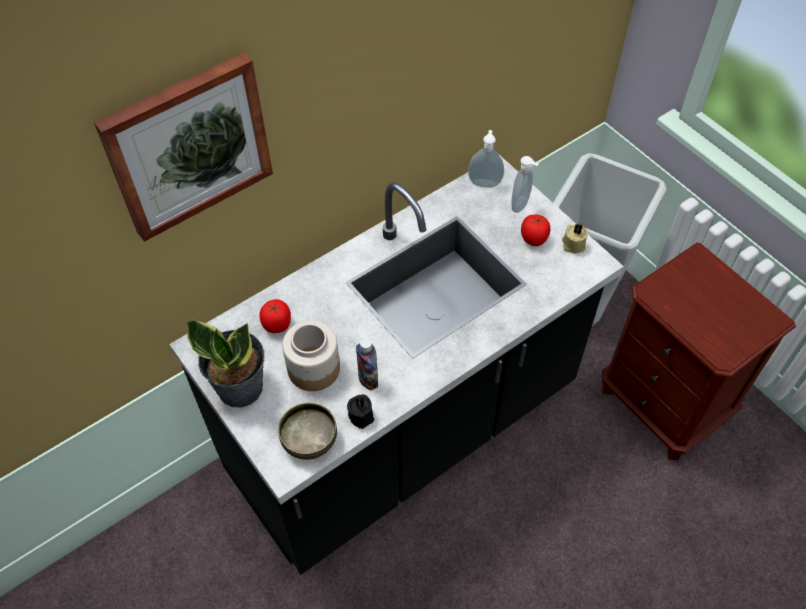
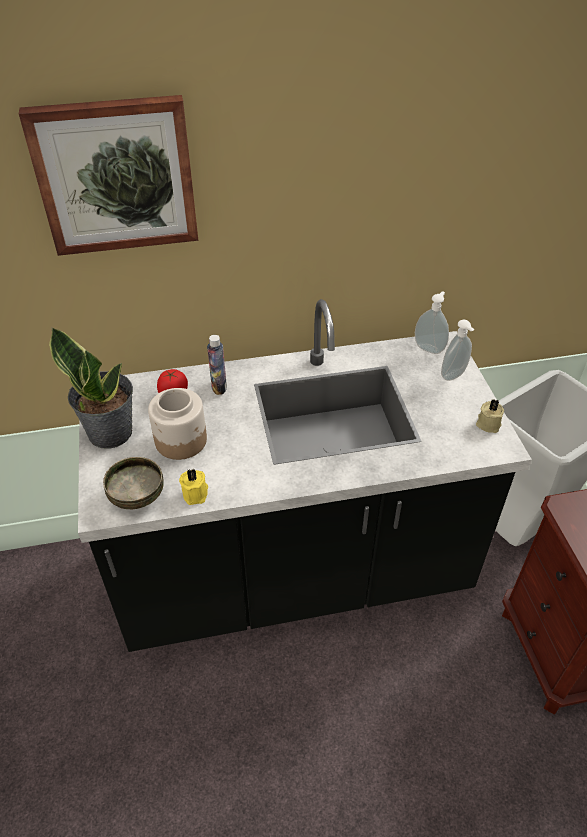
camera: 25 degrees right, 10 degrees down
(361, 415) = (196, 493): black candle -> yellow candle
(368, 379) = (221, 467): bottle -> bottle (219, 387)
(533, 239) = (450, 407): tomato -> none

